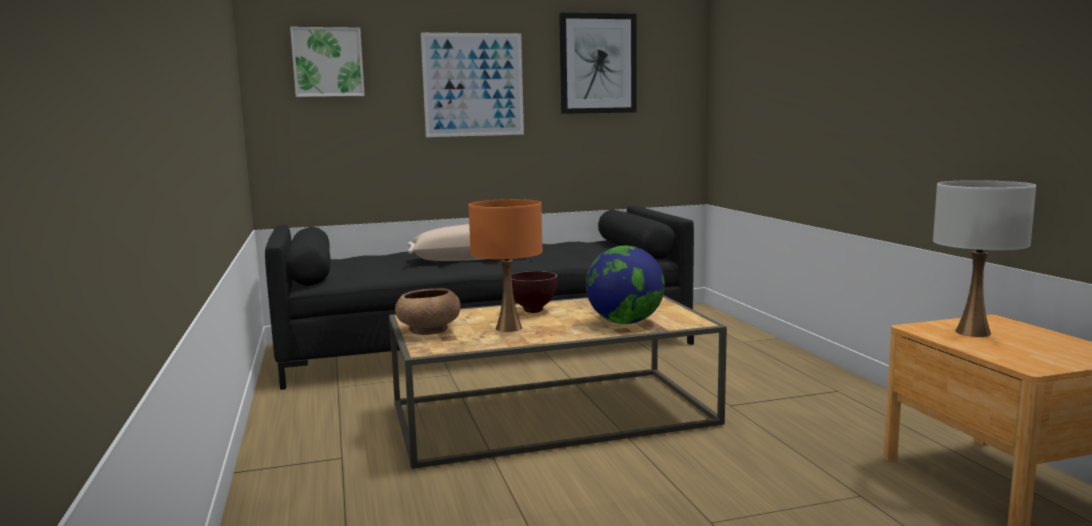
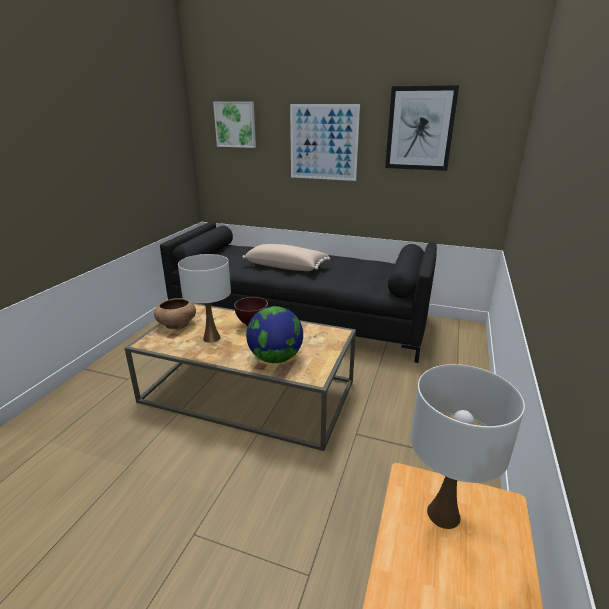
camera: 35 degrees right, 15 degrees up
(508, 328) = (211, 338): orange table lamp -> white table lamp

